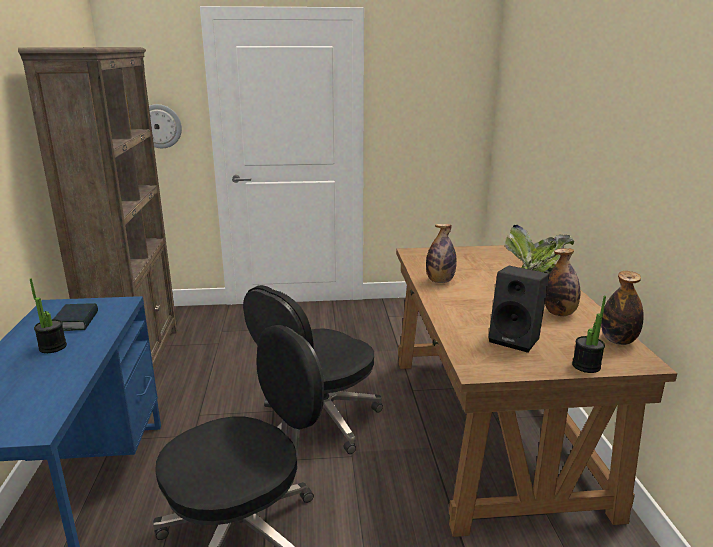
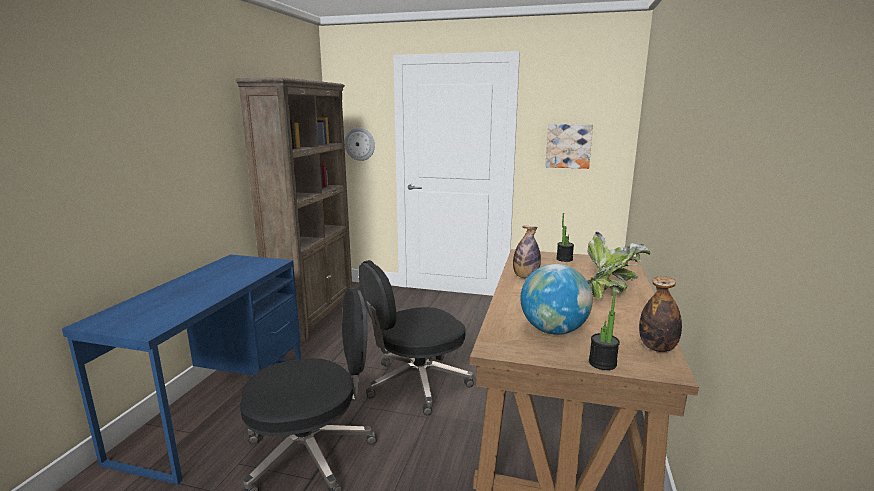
camera: 20 degrees right, 5 degrees down
(53, 347) = (208, 283): potted plant -> potted plant (564, 259)
(76, 321) = (237, 270): book -> none
(423, 120) = (568, 146): none -> picture
(516, 339) = (553, 330): black speaker -> globe
(559, 313) = (616, 316): bottle -> none

